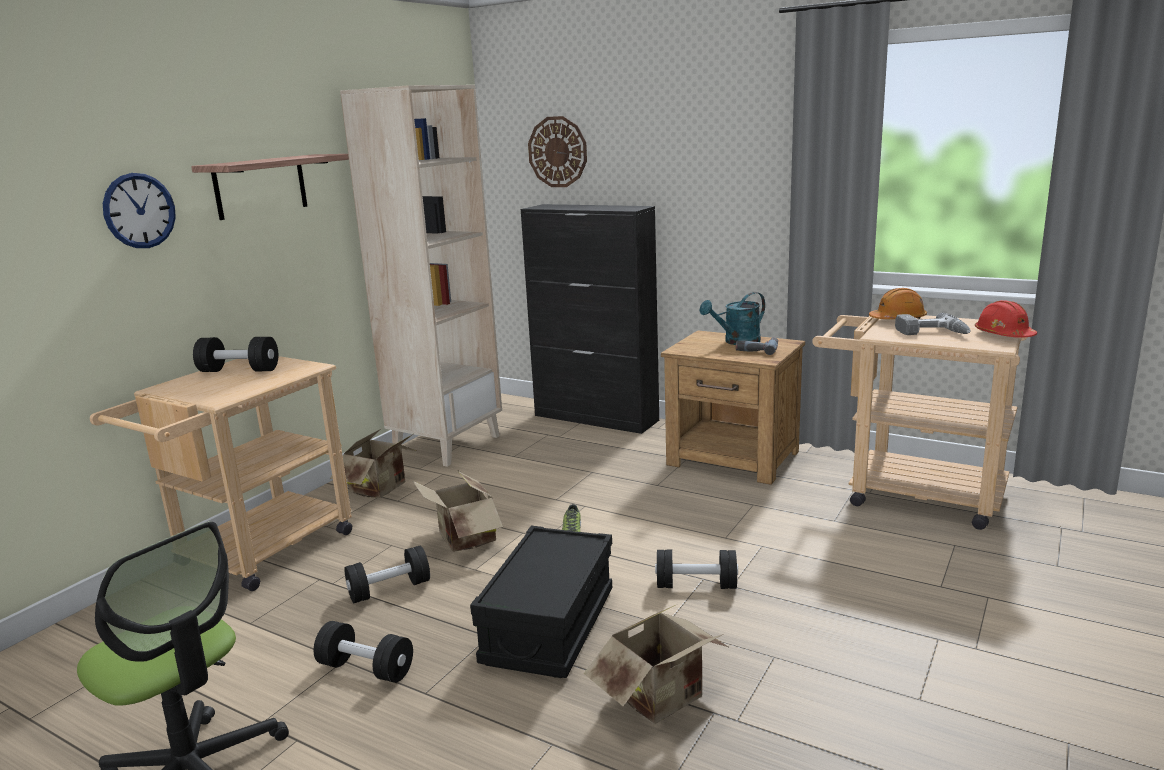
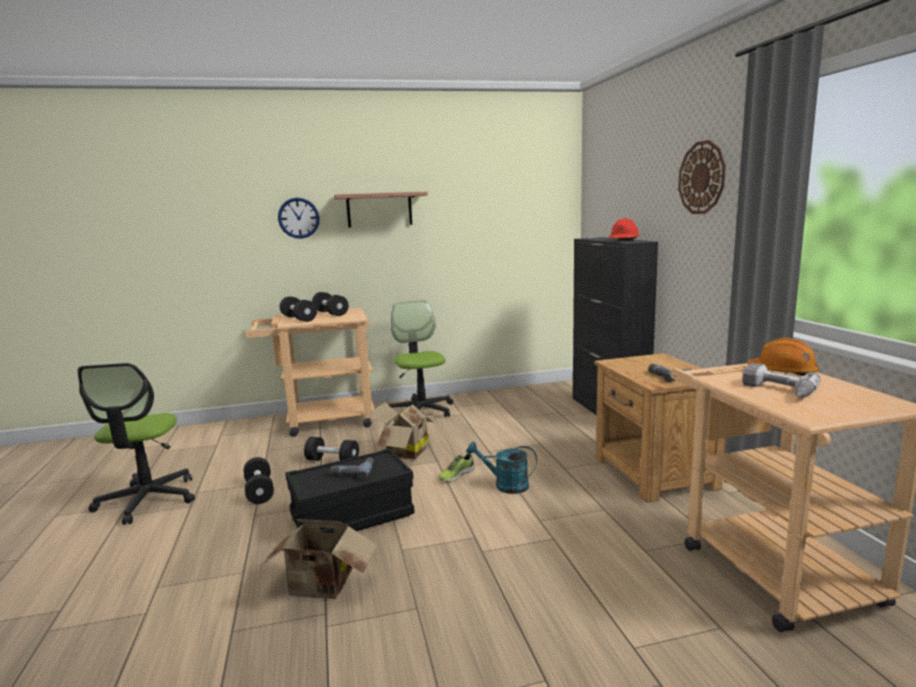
camera: 45 degrees right, 5 degrees down
(382, 488) = (421, 411): cardboard box -> office chair
(447, 444) = (493, 399): beige bookcase -> none
(546, 566) = (353, 472): none -> power drill
(557, 152) = (614, 196): wall clock -> wall clock (702, 178)
(696, 585) = (462, 538): black dumbbell -> black dumbbell (299, 319)
(737, 342) = (669, 367): turquoise watering can -> turquoise watering can (505, 485)
(1004, 335) = (856, 412): red hard hat -> red hard hat (623, 240)

